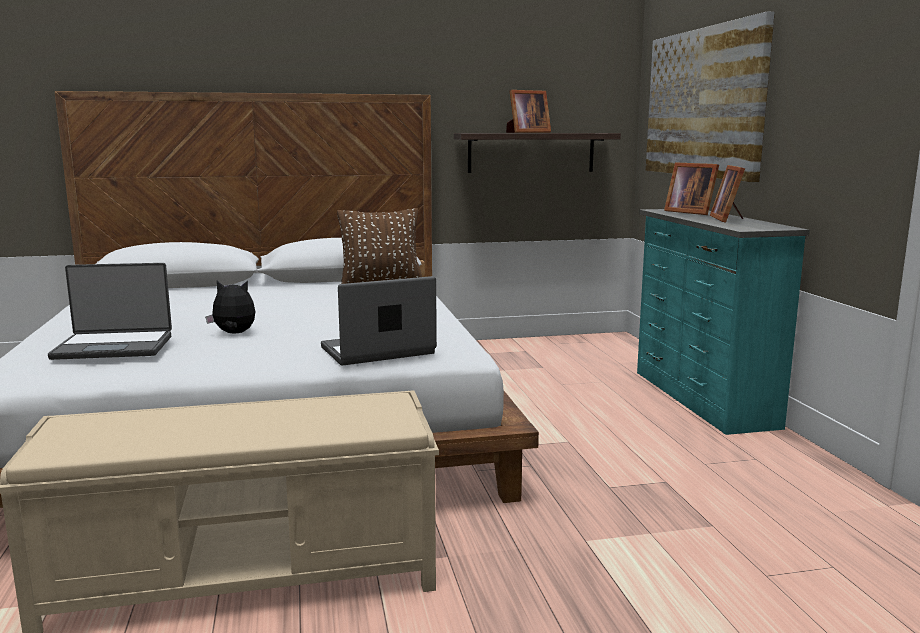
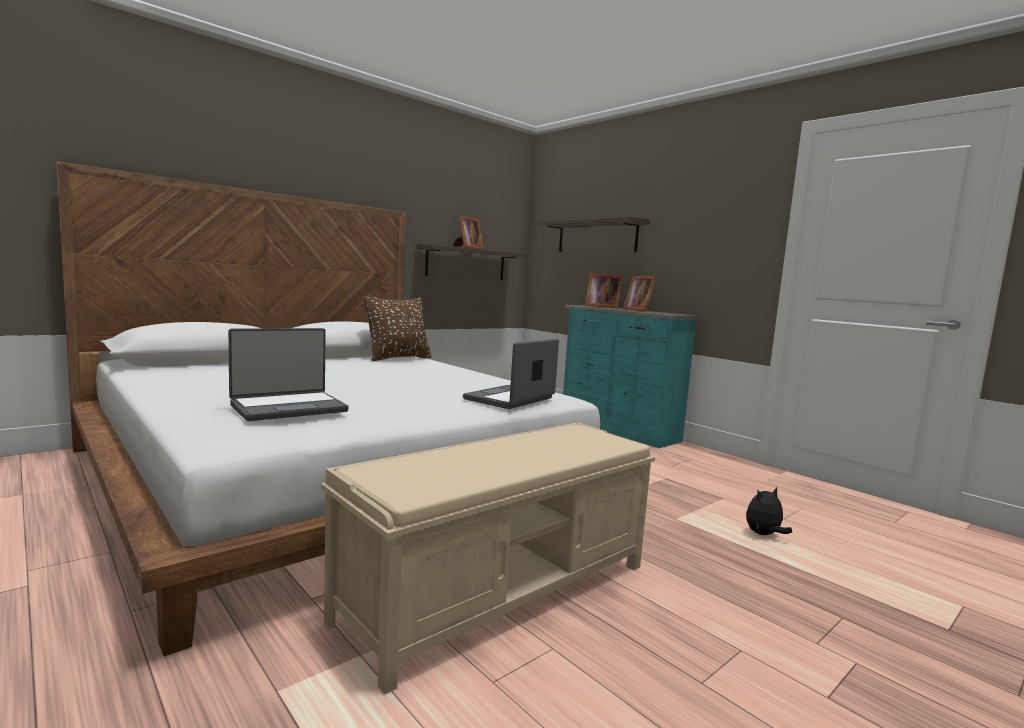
camera: 30 degrees left, 5 degrees down
(234, 334) = (360, 395): plush toy -> plush toy (764, 535)
(703, 103) = (596, 237): picture -> shelf

